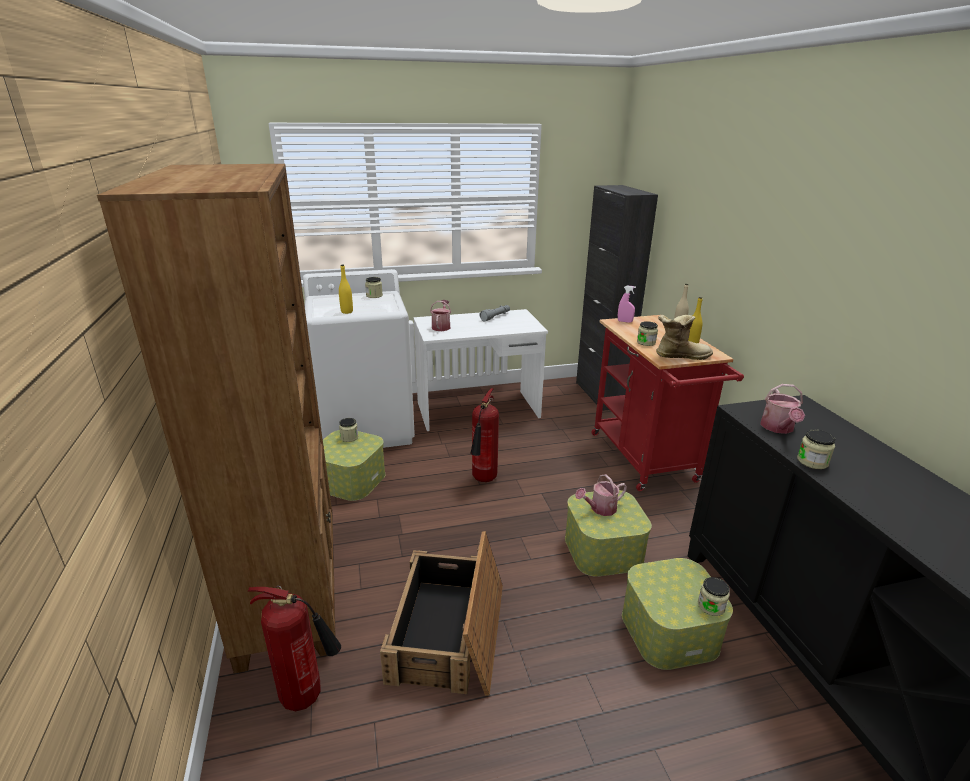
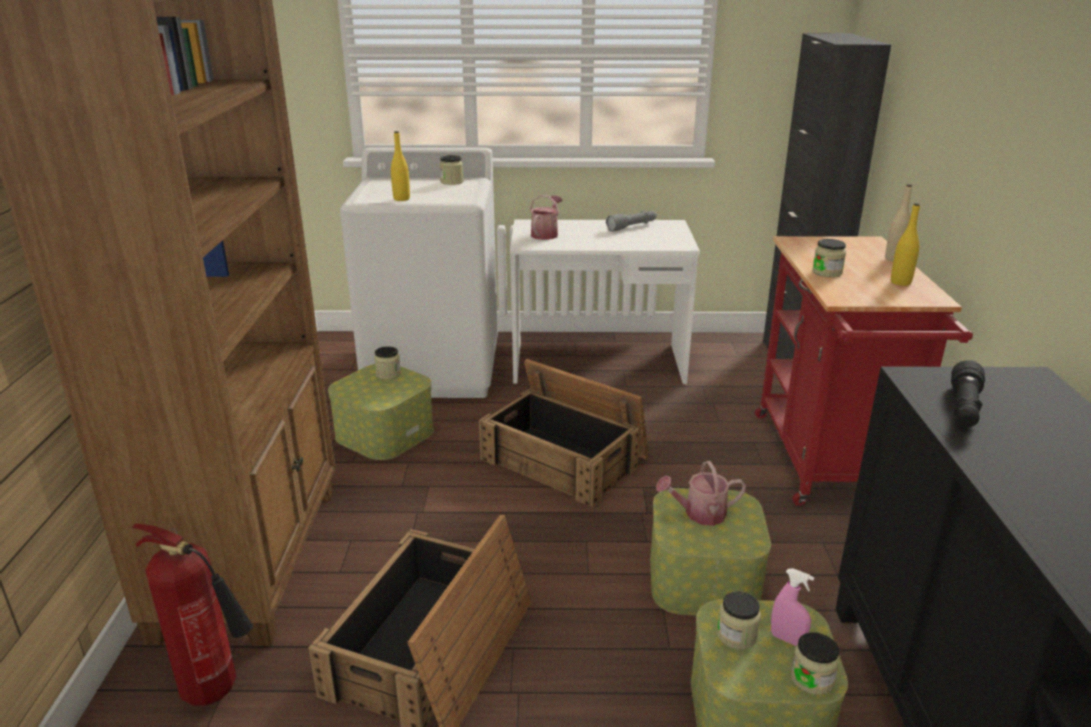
camera: 15 degrees right, 0 degrees up
(484, 480) = (565, 458): fire extinguisher -> crate
(625, 321) = (812, 241): pink spray bottle -> pink spray bottle (787, 639)
(680, 356) = (871, 295): boot -> none
(778, 428) = (964, 409): watering can -> black flashlight
(812, 461) = (991, 463): jar -> jar (736, 635)

